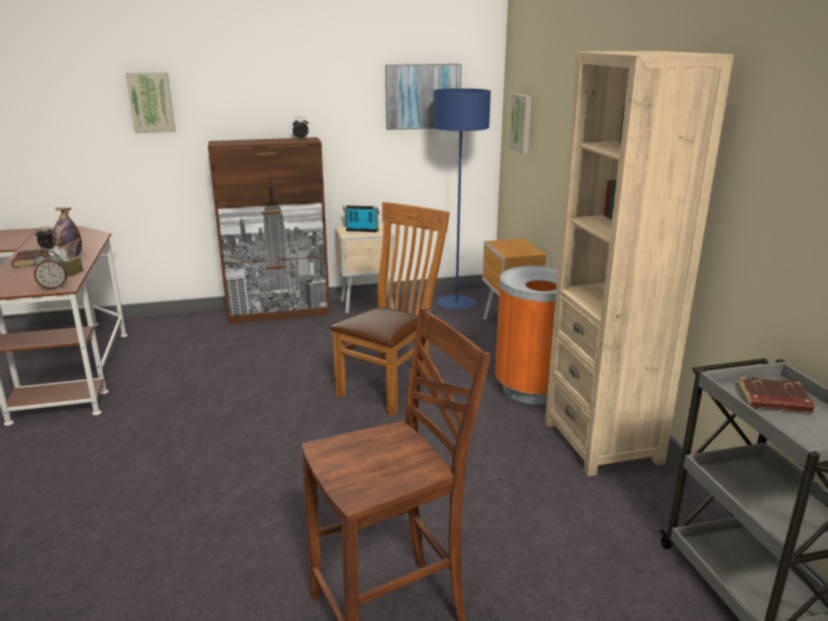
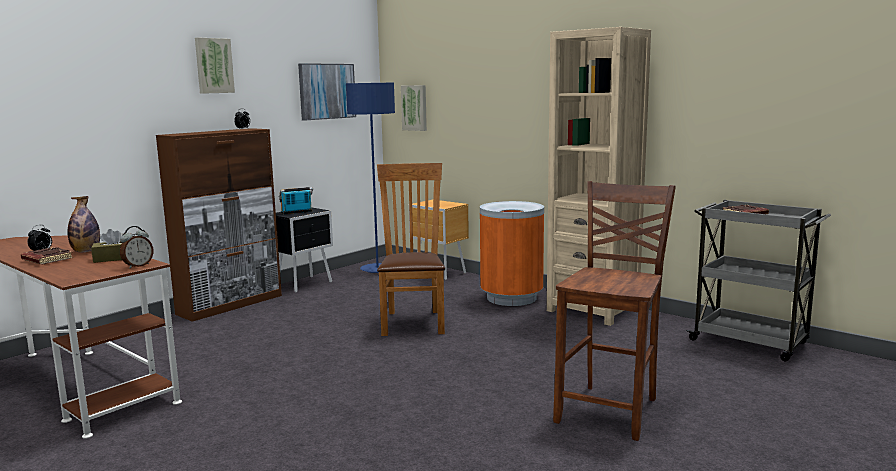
camera: 35 degrees left, 10 degrees down
(151, 102) = (95, 97): picture -> picture (213, 66)
(368, 305) = (305, 284): beige nightstand -> black nightstand

